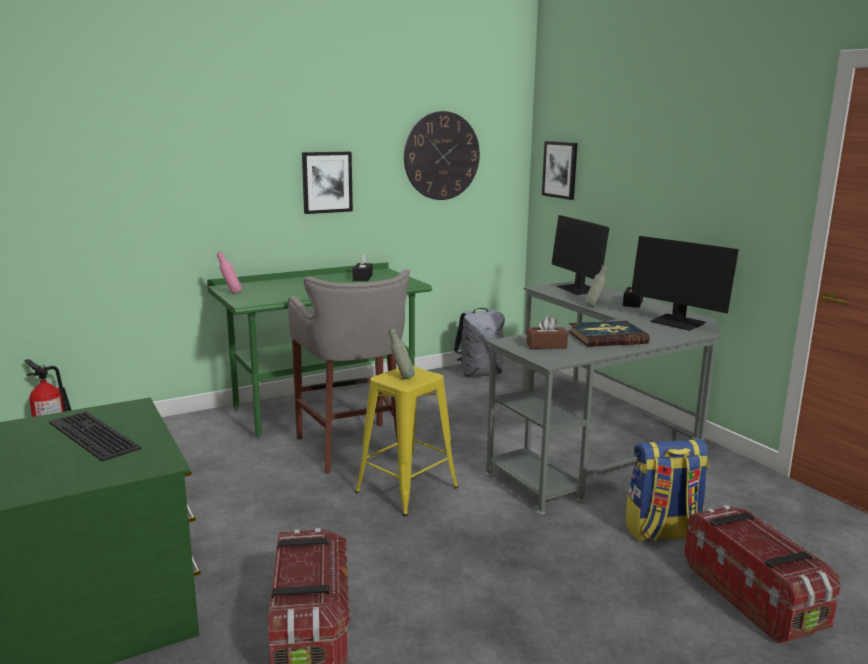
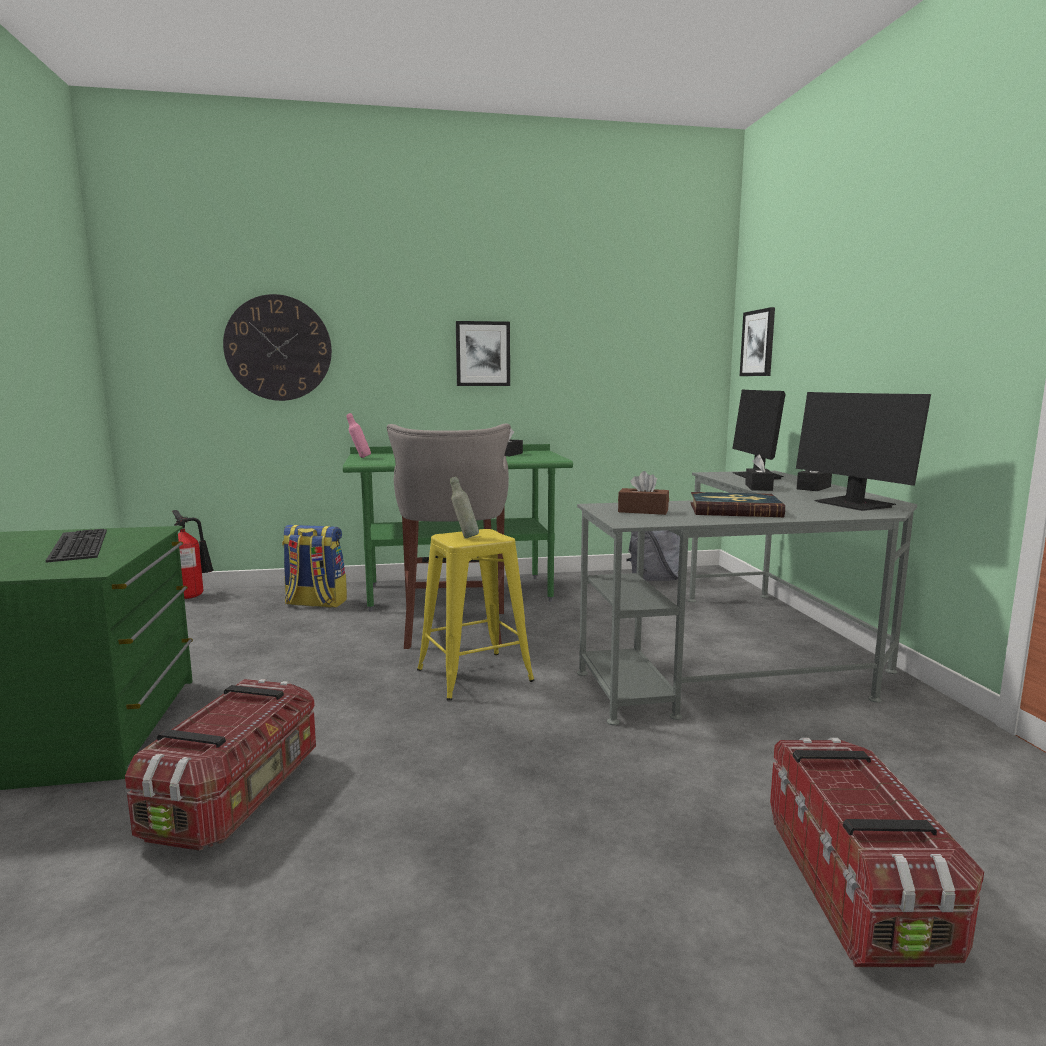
camera: 20 degrees right, 5 degrees down
(441, 156) = (618, 330): wall clock -> wall clock (278, 348)
(594, 306) = (758, 487): grey bottle -> black tissue box
(662, 532) = (764, 772): backpack -> backpack (315, 603)

